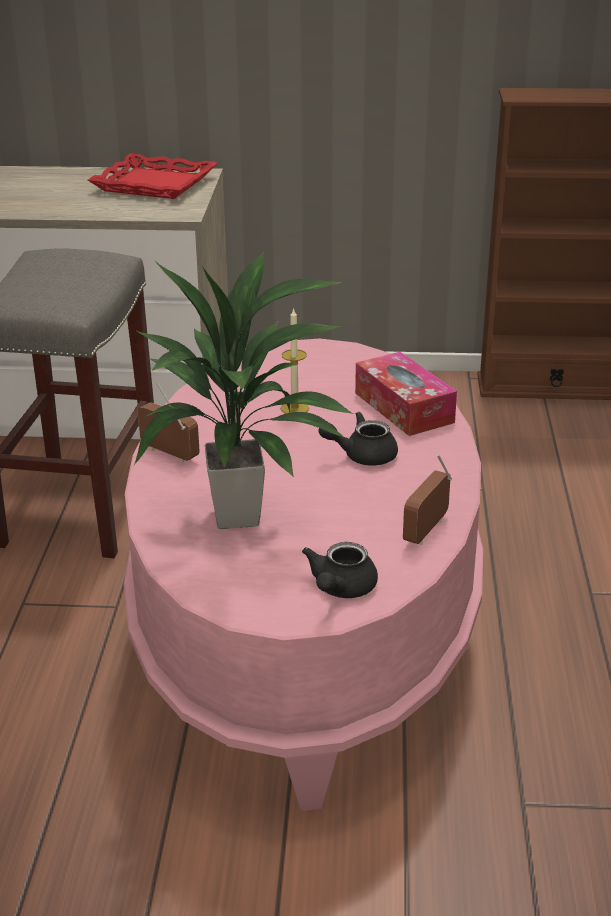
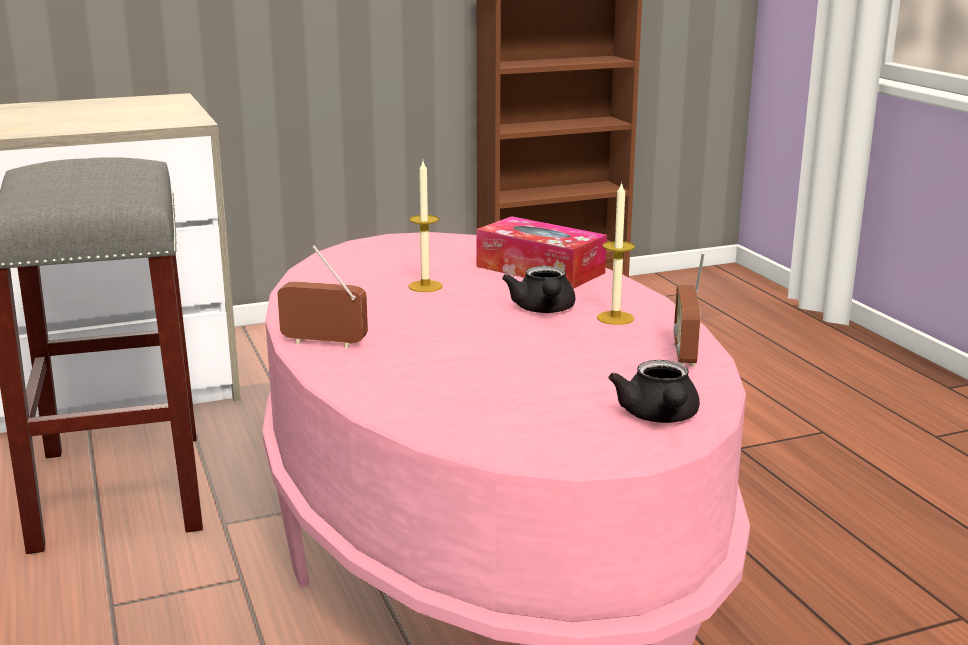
camera: 25 degrees left, 10 degrees down
(155, 184) = (125, 106): red tray -> none
(239, 517) = (471, 380): potted plant -> none
(362, 455) = (543, 310): black teapot -> black teapot turned 60 degrees counterclockwise
(411, 477) = (615, 318): none -> candle

